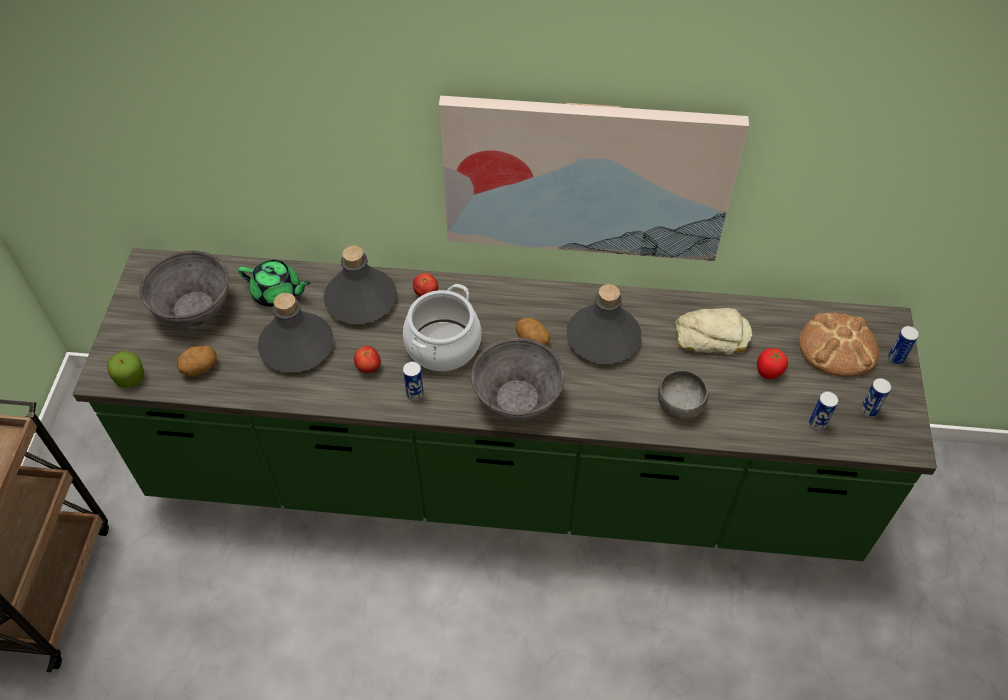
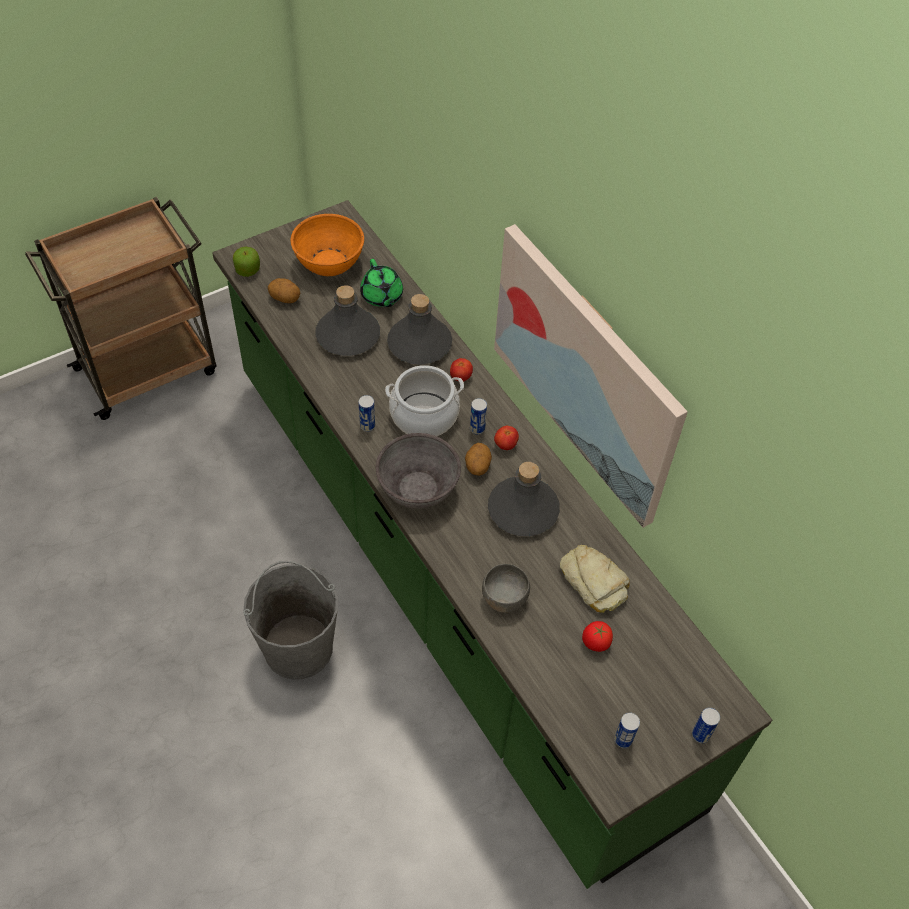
camera: 50 degrees right, 0 degrees up
(194, 307) = (329, 262): grey bowl -> orange bowl
(368, 367) = (366, 385): tomato -> tomato (505, 445)
(477, 644) = (298, 647): none -> grey bucket
(817, 424) = (574, 706): can -> can (477, 429)
(837, 347) = (670, 682): bread -> none

